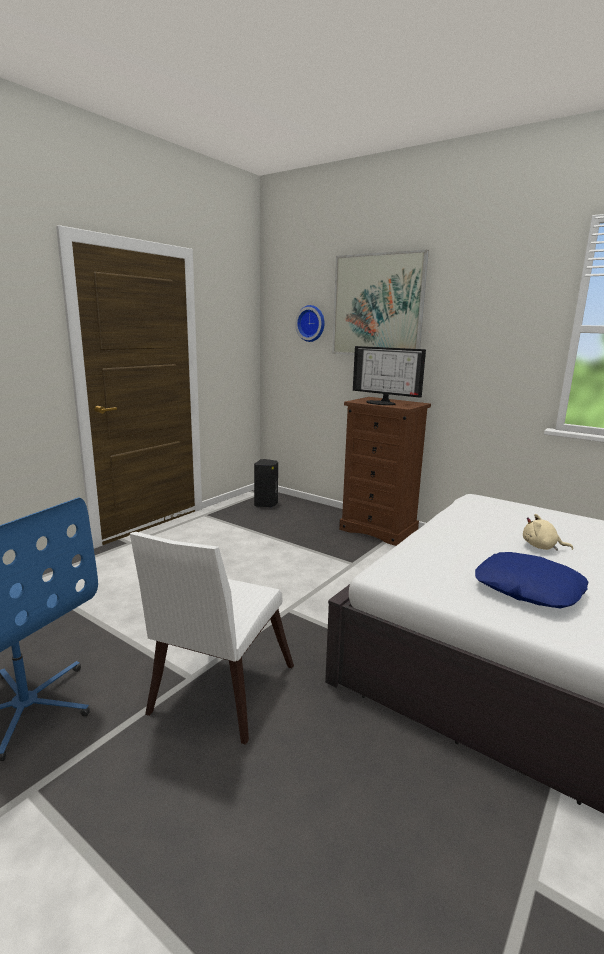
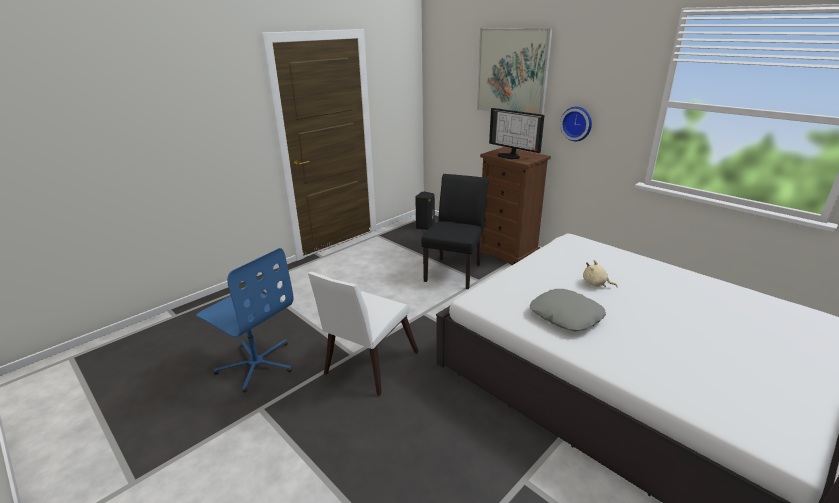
camera: 10 degrees right, 10 degrees up
(311, 323) = (461, 83): wall clock -> wall clock (577, 123)
(317, 553) = (455, 270): none -> black chair
(527, 589) = (565, 316): blue pillow -> grey pillow

